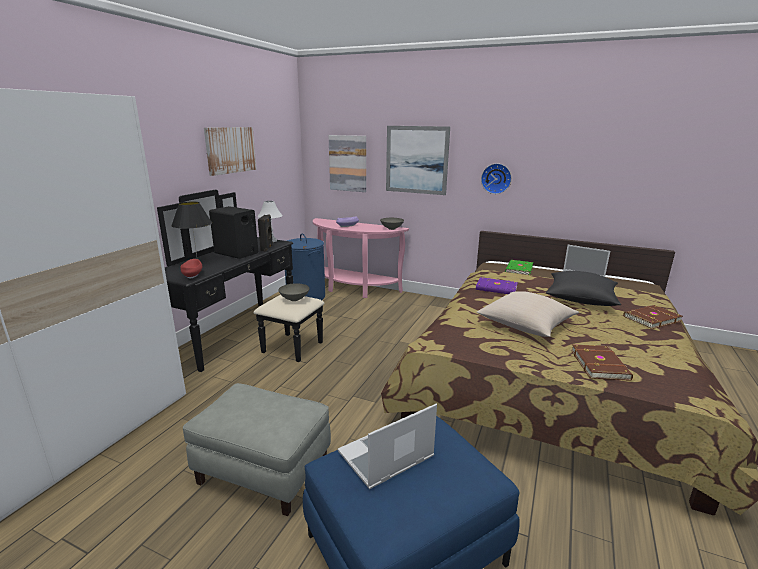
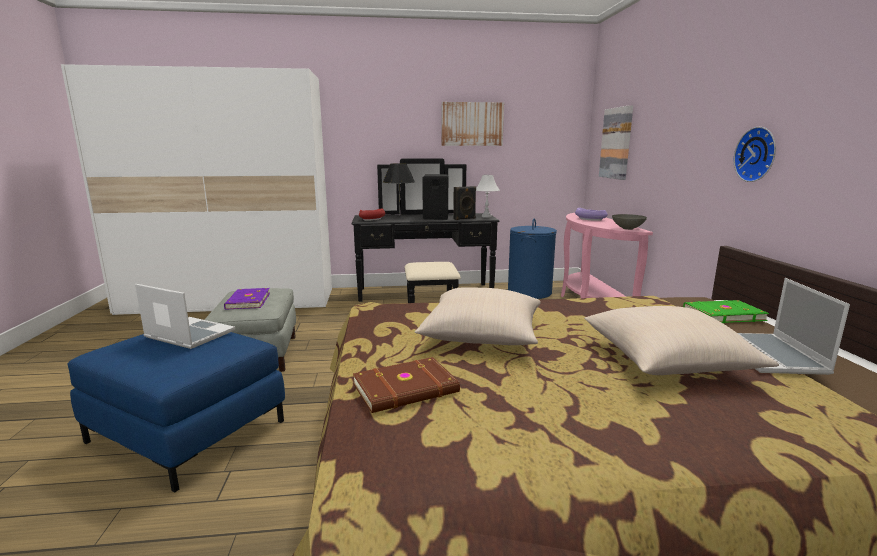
camera: 60 degrees right, 5 degrees down
(295, 299) = (437, 265): grey bowl -> none
(416, 160) = (671, 132): picture -> none
(496, 288) = (587, 308): purple book -> purple book (247, 301)
(580, 299) = (666, 361): black pillow -> beige pillow
(650, 318) = (698, 432): brown book -> none

